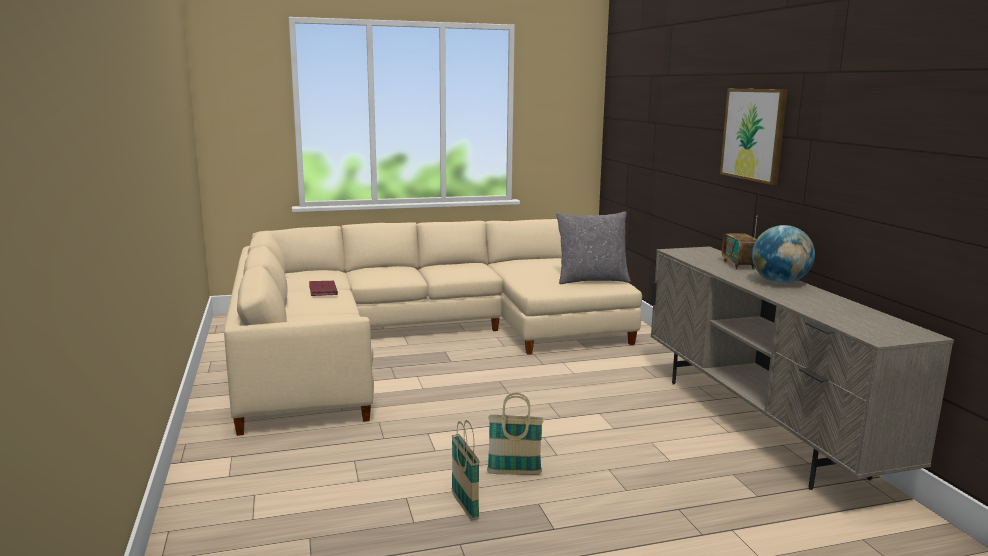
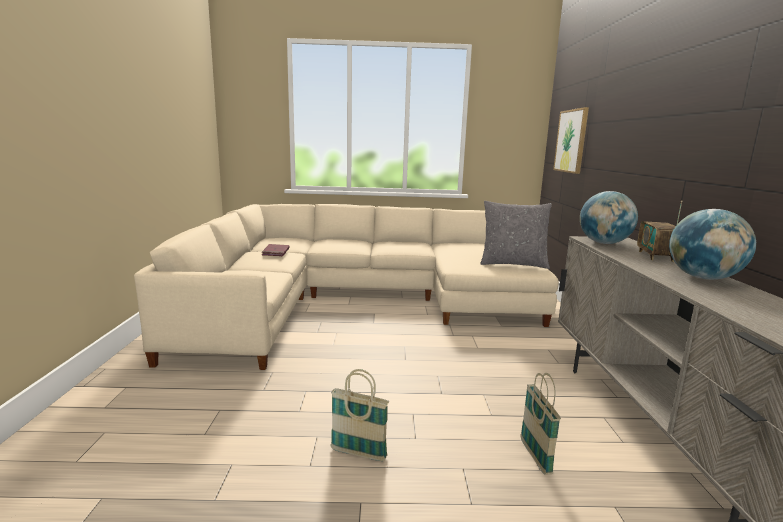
camera: 15 degrees right, 0 degrees up
(465, 506) = (280, 489): basket -> basket (535, 456)
(691, 255) = (604, 243): none -> globe
(753, 134) = (687, 114): picture -> picture (571, 141)

